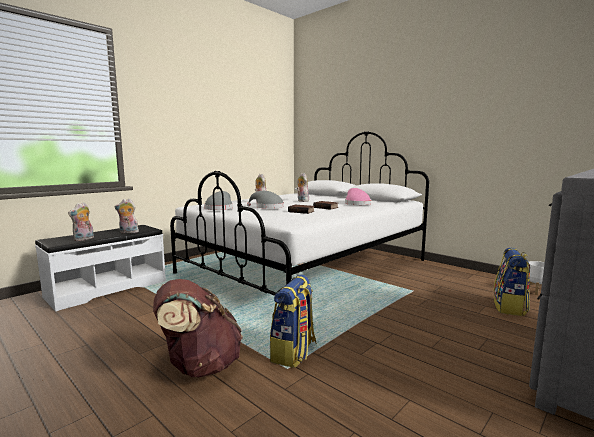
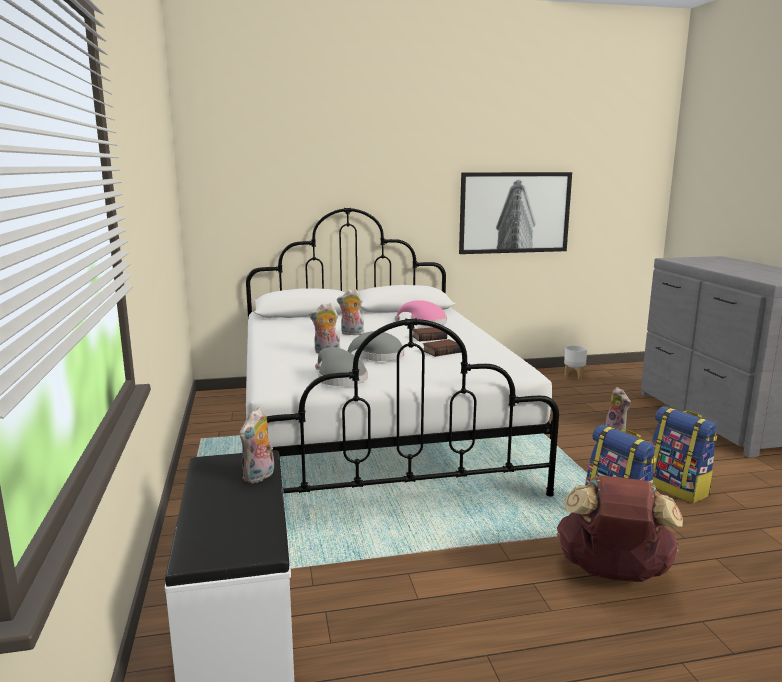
camera: 55 degrees left, 5 degrees up
(84, 239) = (261, 520): plush toy -> plush toy (617, 429)
(496, 132) = (515, 212): none -> picture
(510, 307) = (596, 397): backpack -> backpack (678, 488)

